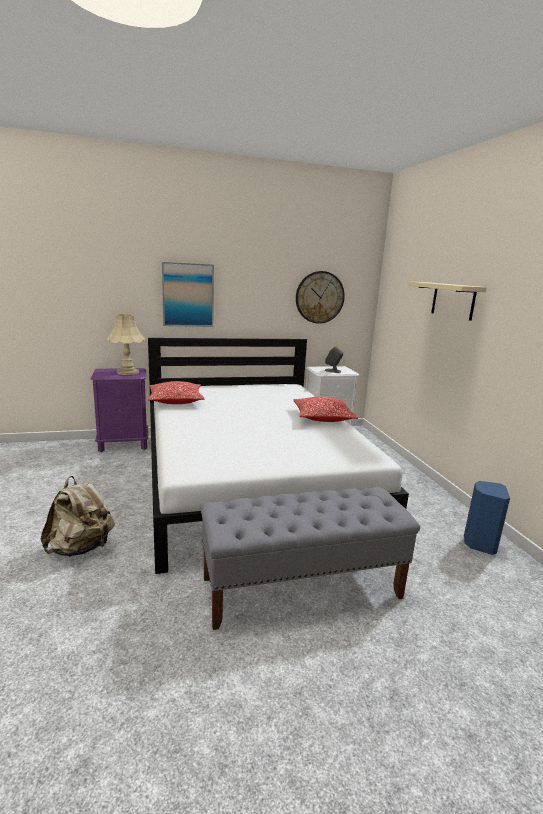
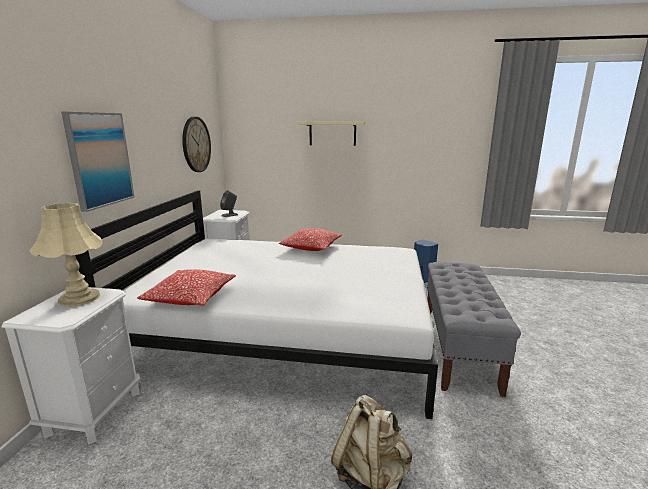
camera: 65 degrees left, 0 degrees up
(124, 444) = (95, 412): purple nightstand -> white nightstand

